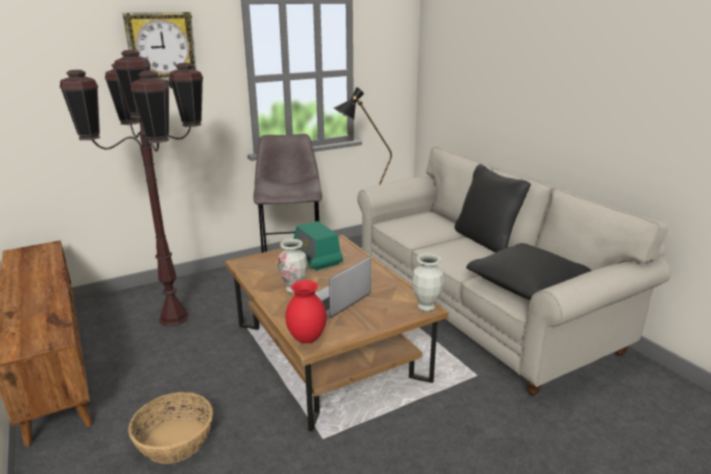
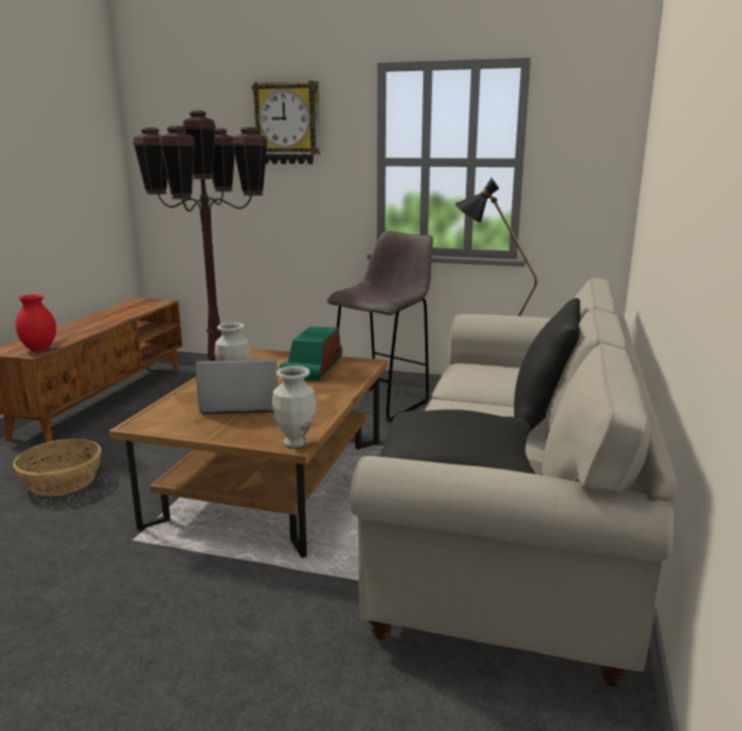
camera: 45 degrees right, 5 degrees down
(306, 339) = (147, 419): red vase -> red vase (39, 349)

